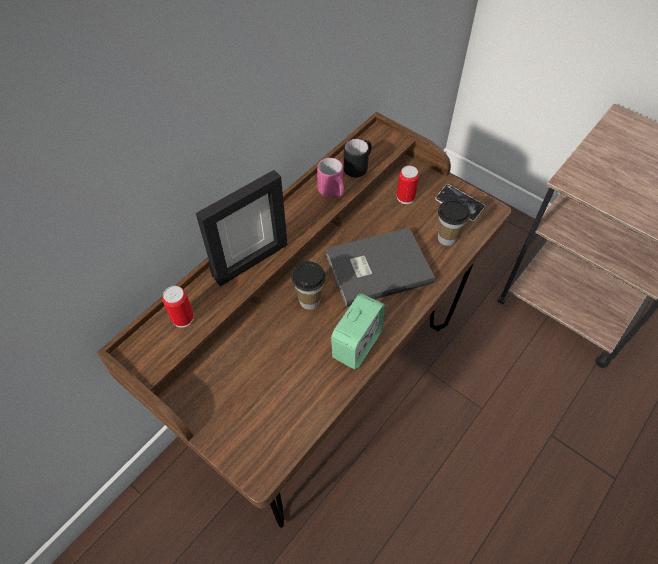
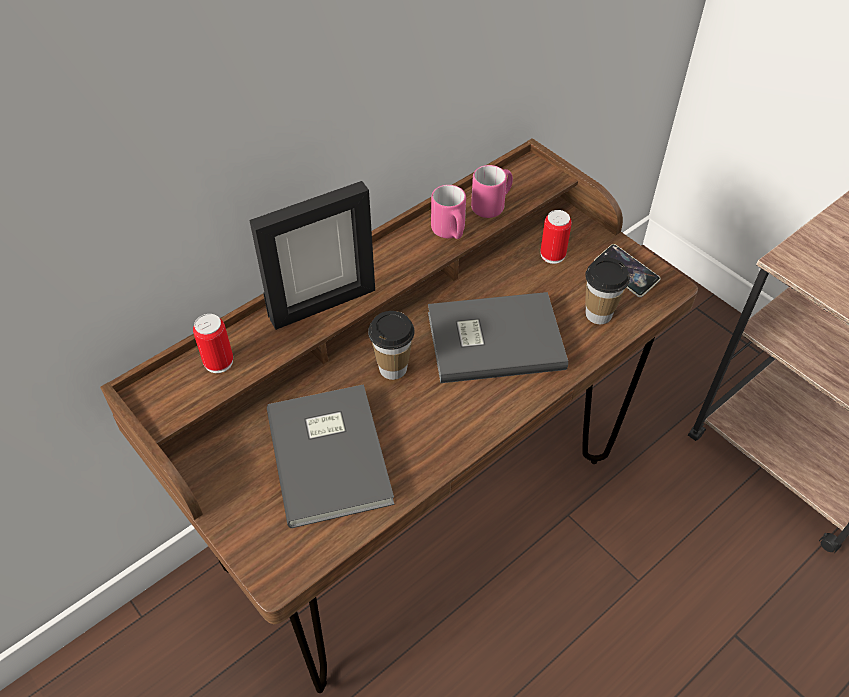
camera: 10 degrees right, 5 degrees down
(279, 373) = (332, 454): none -> grey book
(357, 344) = (444, 432): alarm clock -> none
(358, 167) = (492, 205): black mug -> pink mug

